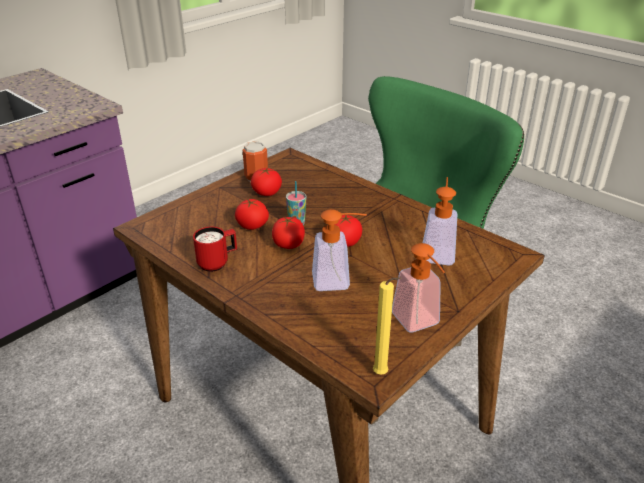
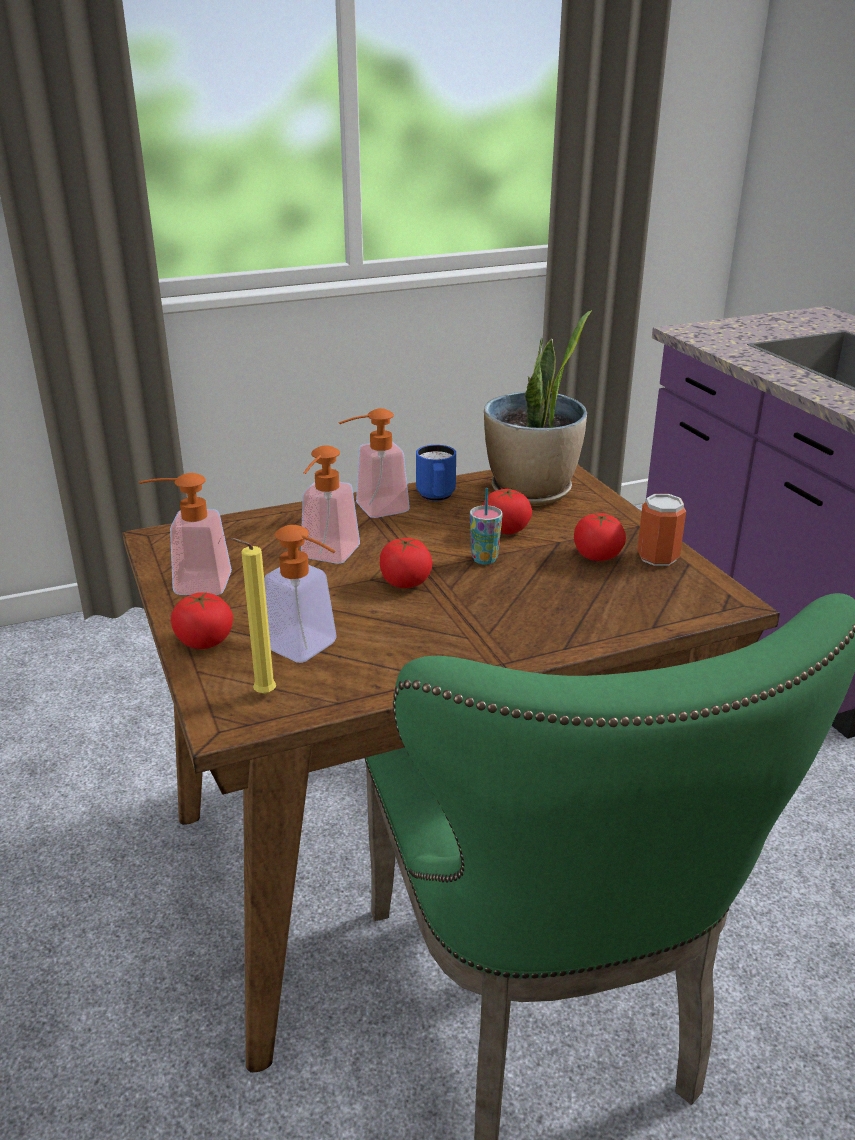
camera: 115 degrees right, 5 degrees down
(188, 228) = (531, 492): none -> potted plant
(218, 263) = (436, 497): red mug -> blue mug
(255, 284) = (373, 510): none -> soap dispenser
(288, 245) = (436, 543): tomato -> tomato (204, 641)
(382, 374) = (154, 542): yellow candle -> yellow candle (261, 695)

